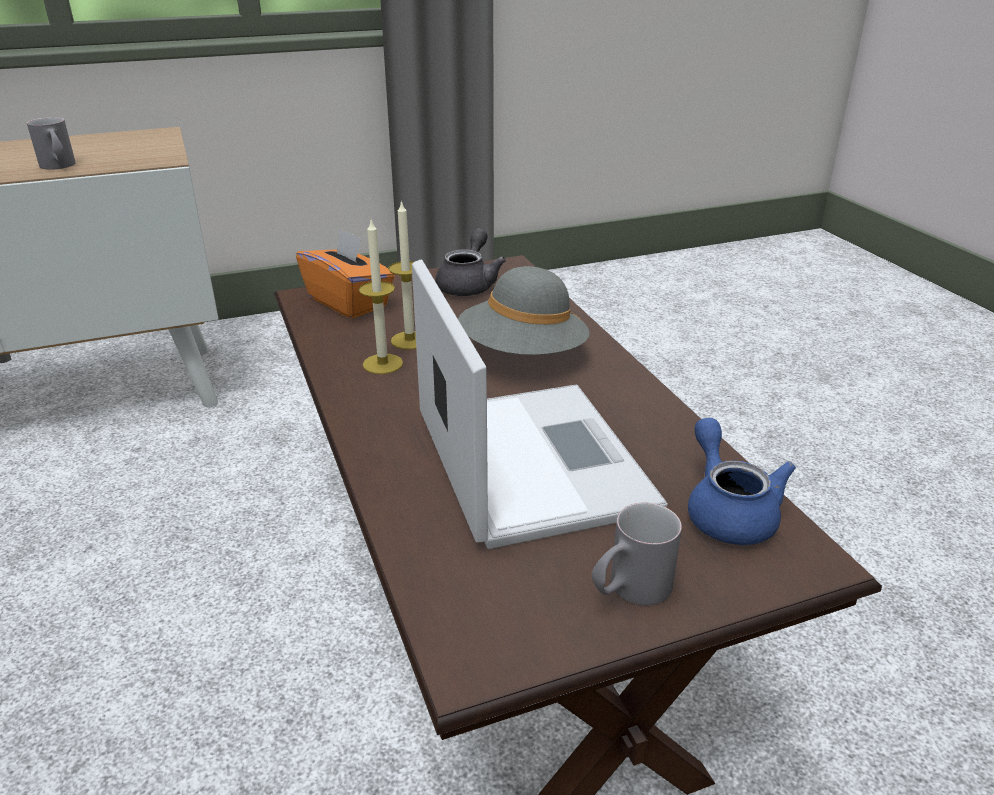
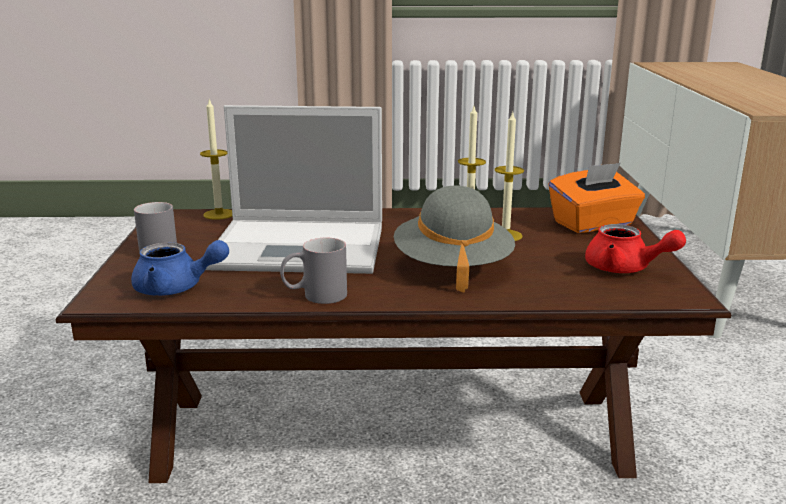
camera: 110 degrees right, 10 degrees down
(59, 167) = (734, 95): grey mug -> grey mug (314, 296)
(433, 592) = (219, 214): none -> candle
(469, 284) = (625, 269): grey teapot -> red teapot

